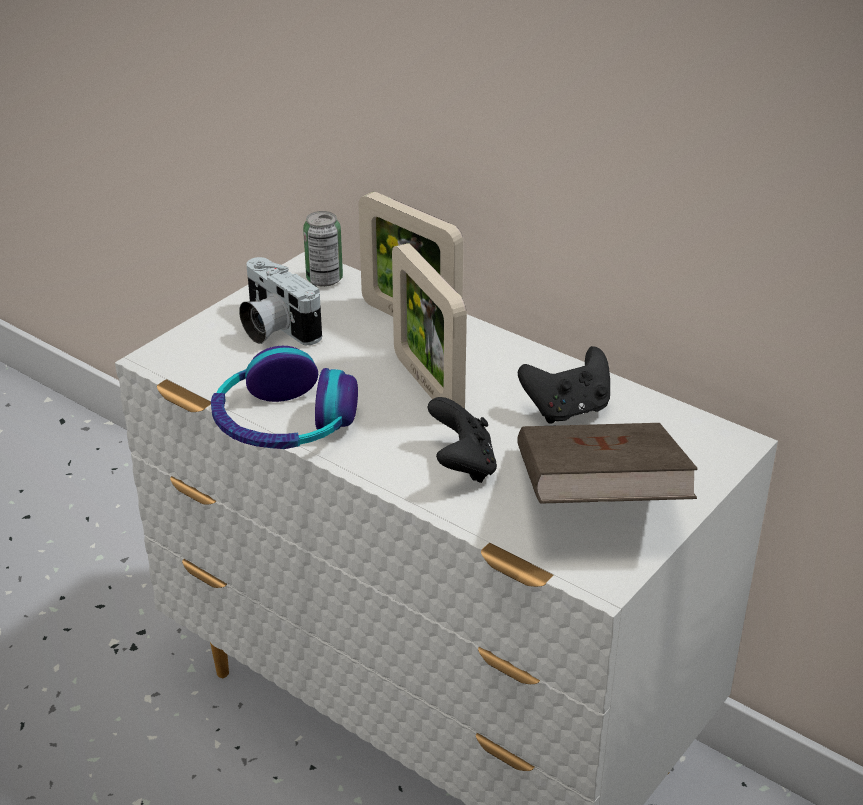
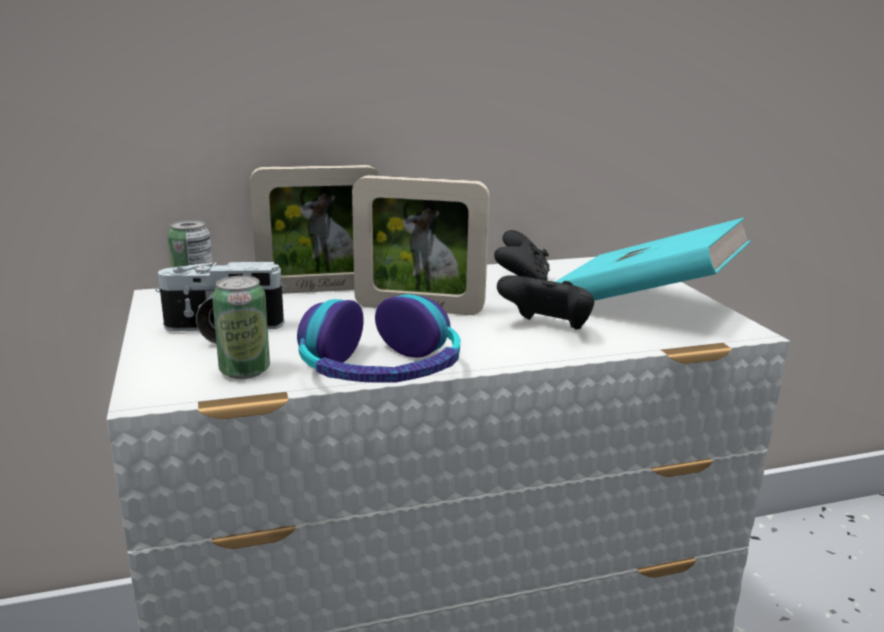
camera: 55 degrees left, 15 degrees down
(223, 371) = (245, 371): none -> can
(597, 501) = (644, 306): brown book -> turquoise book

